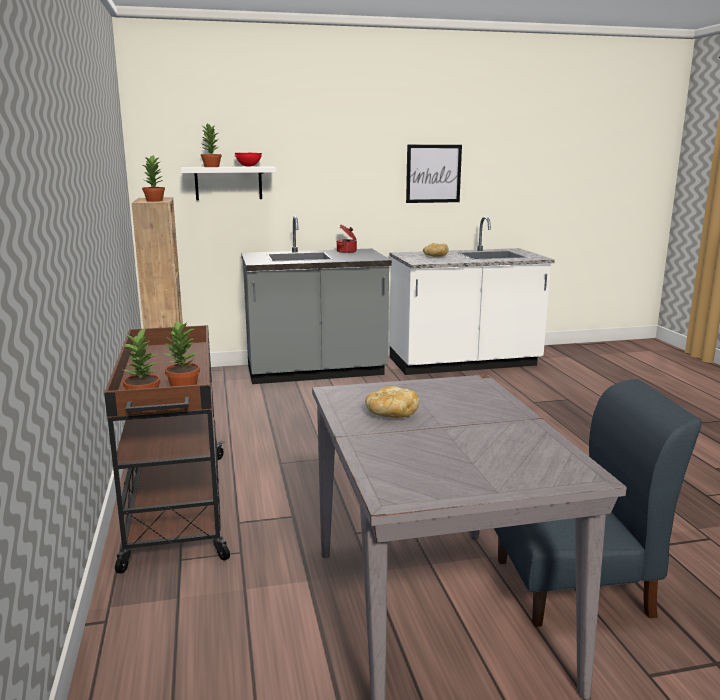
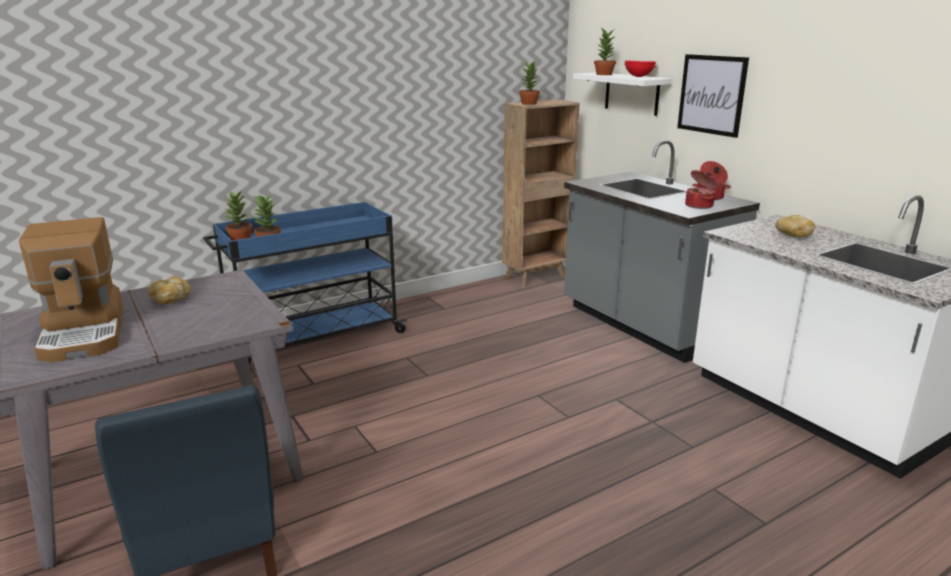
camera: 70 degrees right, 5 degrees up
(177, 508) = (313, 339): brown cart -> blue cart
(365, 255) = (700, 205): none -> cooking pot
(433, 173) = (869, 109): picture -> picture (711, 94)
(470, 450) = (85, 332): none -> coffee machine

